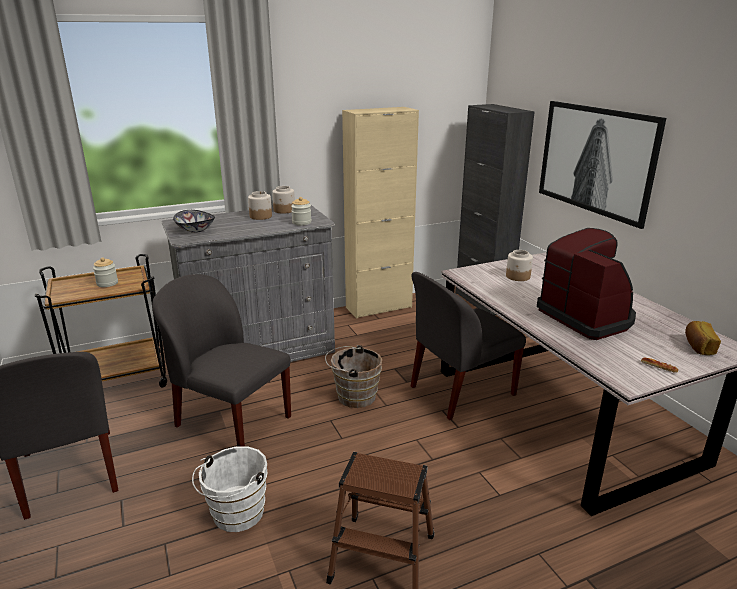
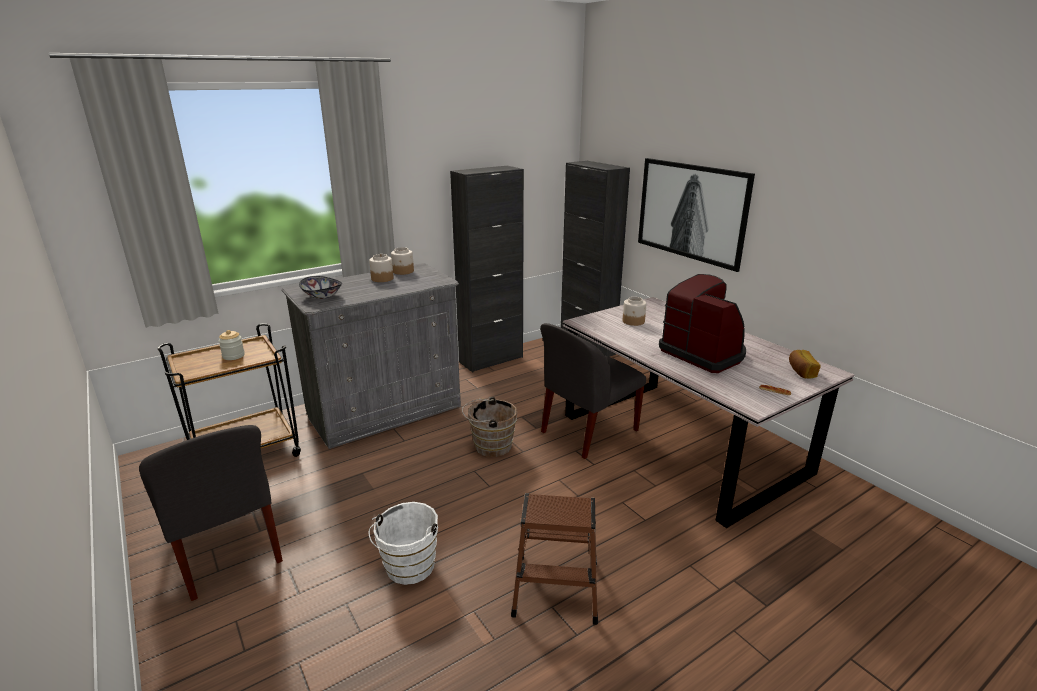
camera: 10 degrees left, 0 degrees up
(231, 421) = (377, 482): grey chair -> none
(301, 222) = (426, 282): jar -> none
(378, 307) = (491, 360): beige cabinet -> black cabinet

